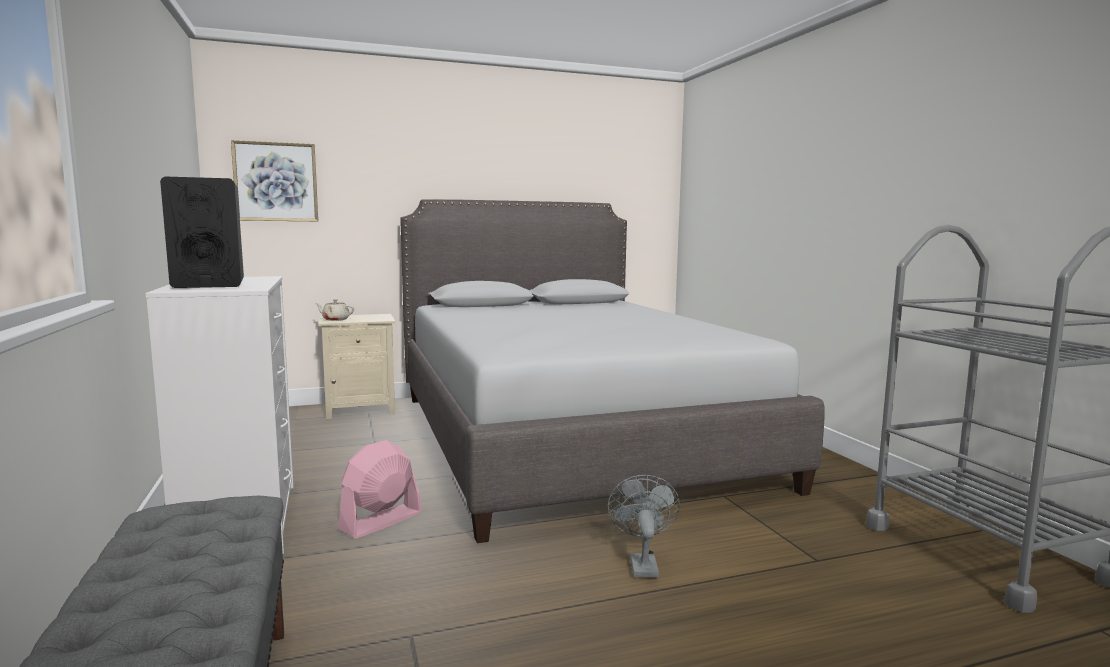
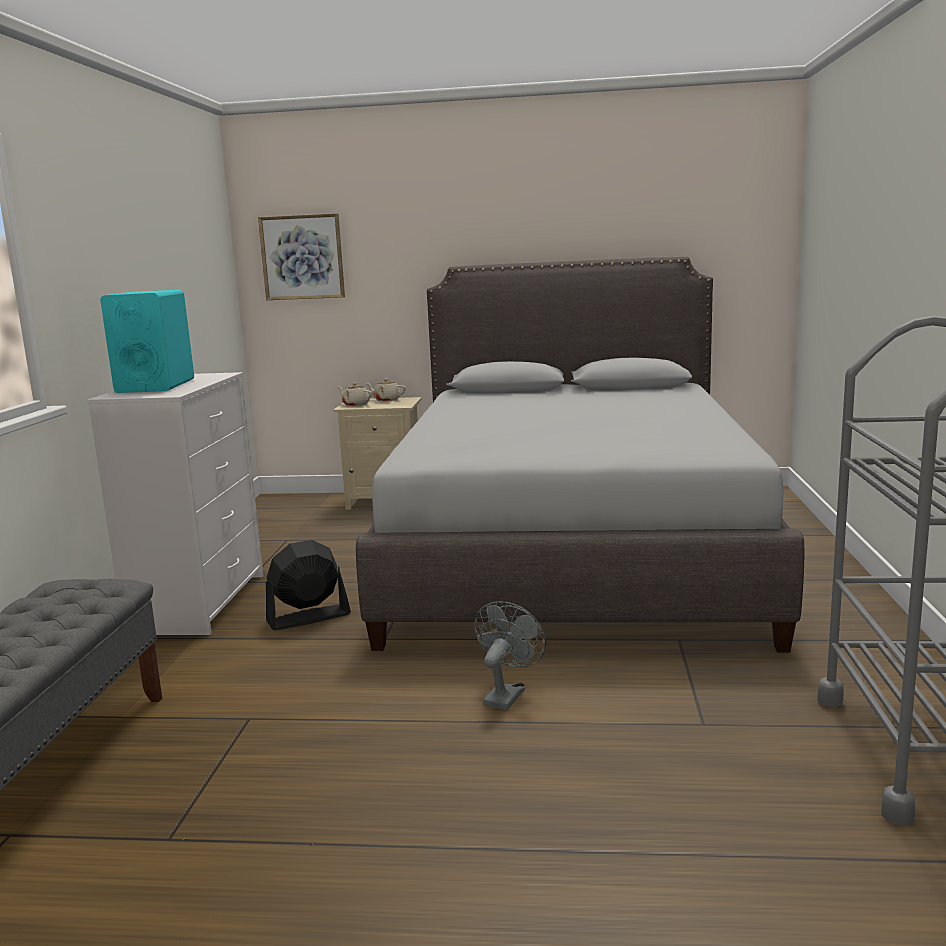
camera: 25 degrees right, 5 degrees up
(209, 284) = (156, 386): black speaker -> turquoise speaker
(360, 316) = (386, 400): none -> beige teapot
(381, 521) = (308, 618): pink fan -> black fan

